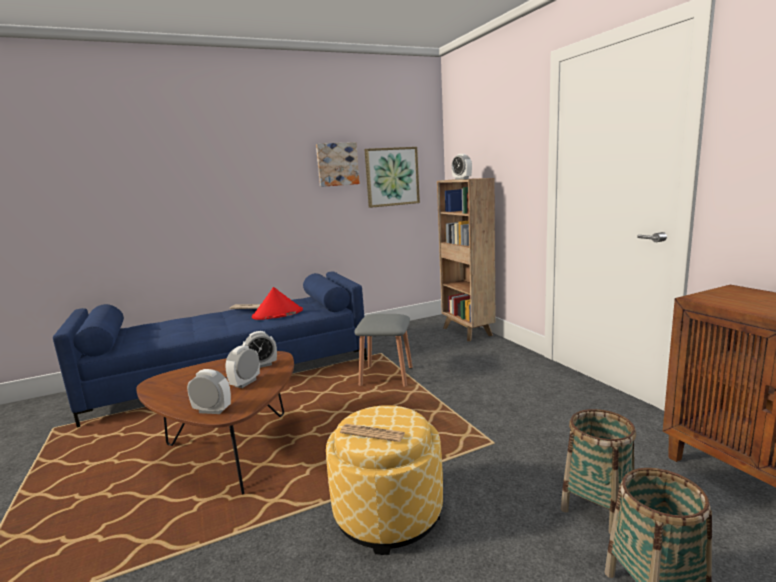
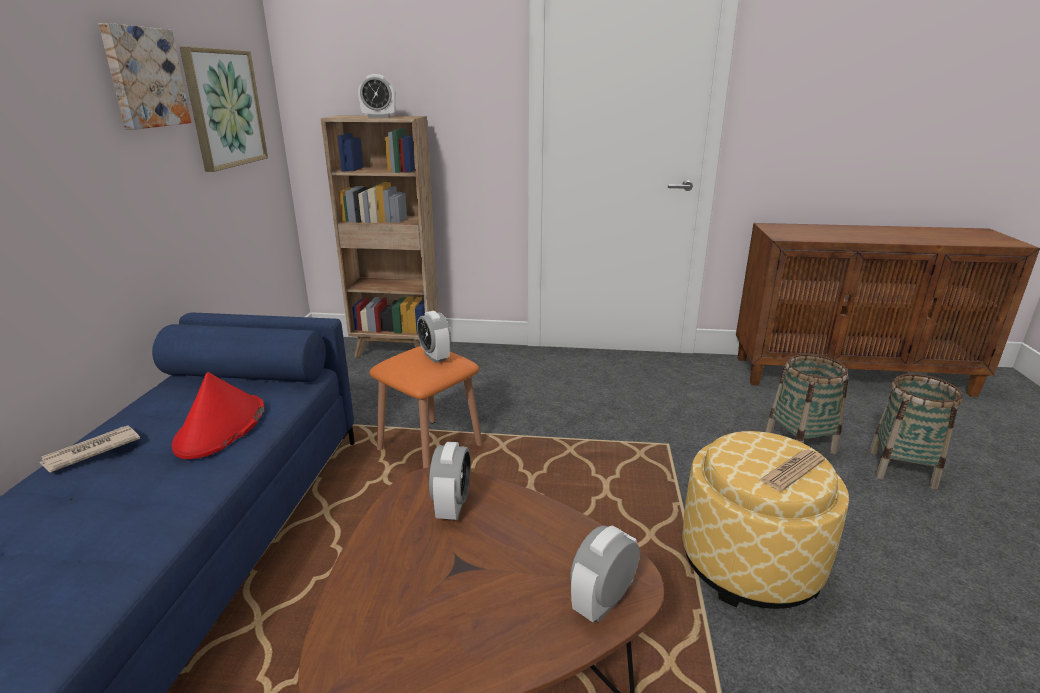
camera: 60 degrees left, 10 degrees up
(245, 383) = (515, 540): alarm clock -> alarm clock (435, 357)
(386, 376) = (430, 447): grey stool -> orange stool

